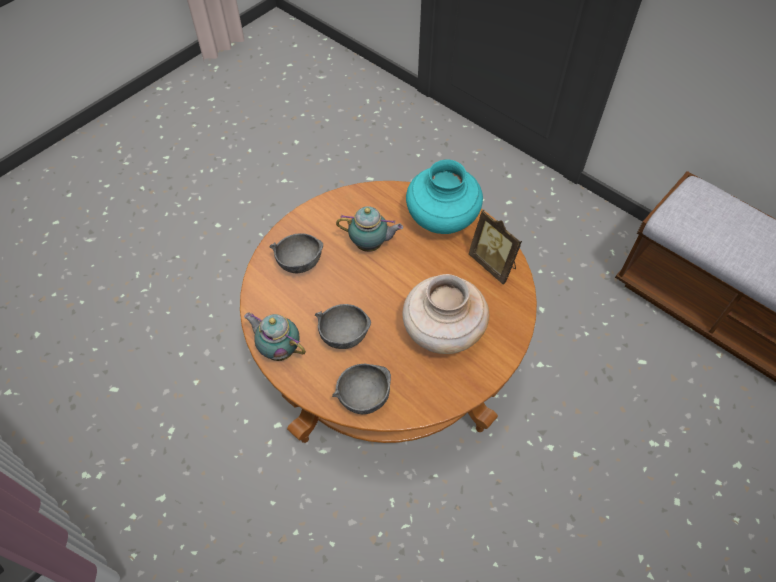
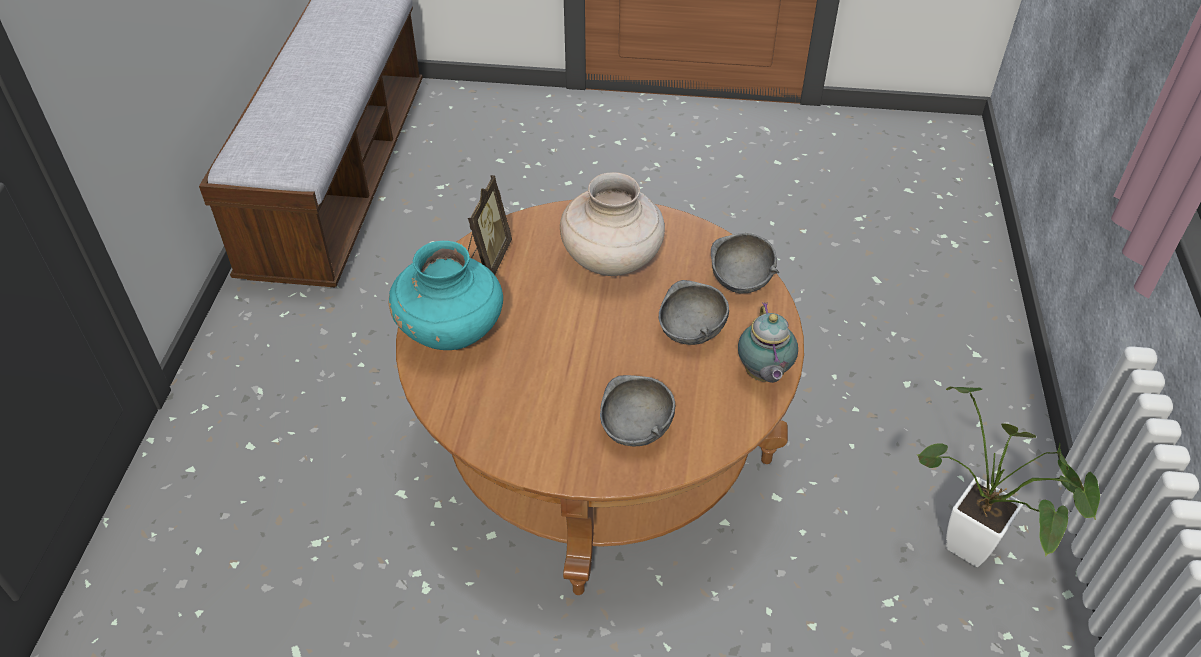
camera: 125 degrees left, 10 degrees down
(146, 509) = (979, 554): none -> potted plant
(370, 245) = (549, 376): teapot -> none

